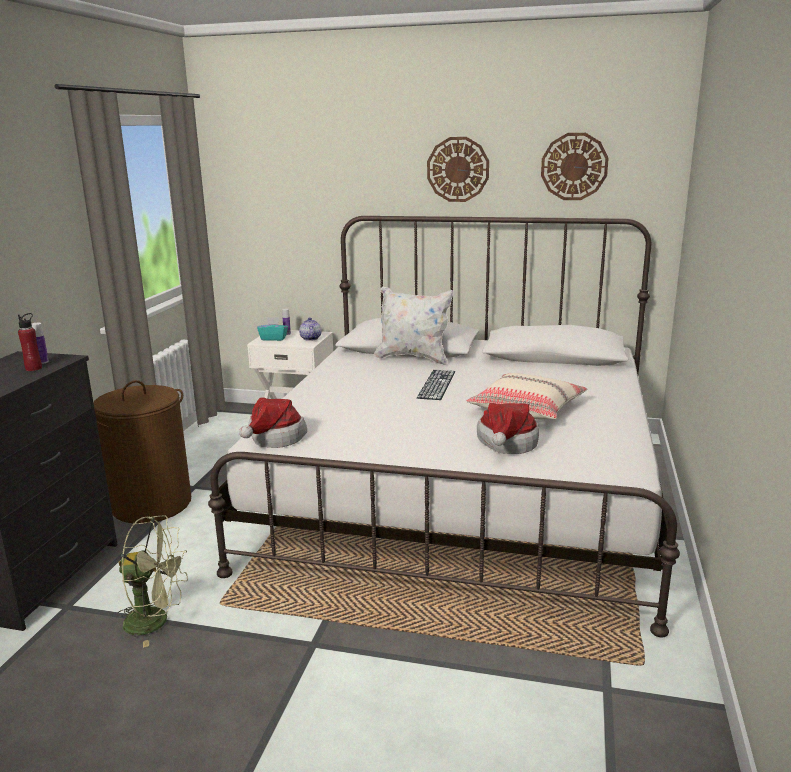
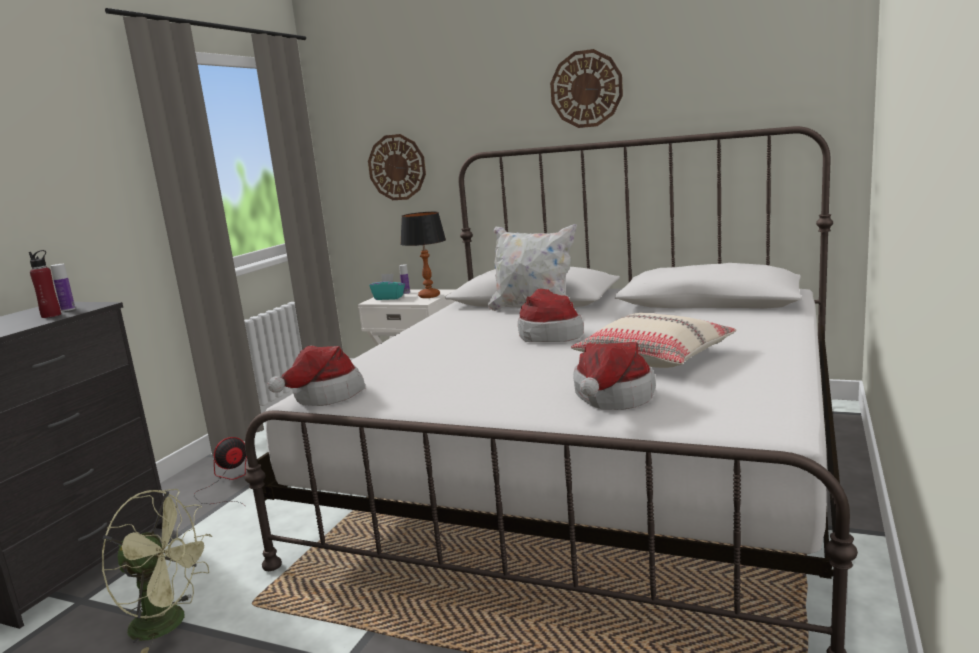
camera: 10 degrees right, 5 degrees down
(151, 504) = (227, 482): brown laundry basket -> fan
(310, 338) = (429, 296): teapot -> table lamp
(436, 384) = (549, 334): keyboard -> hat
(574, 166) = (725, 70): wall clock -> wall clock (397, 167)

